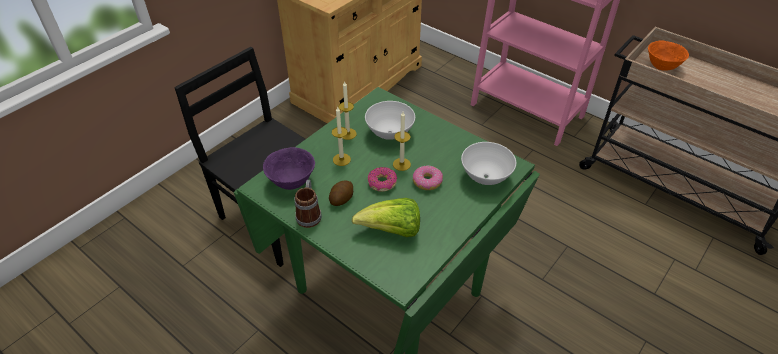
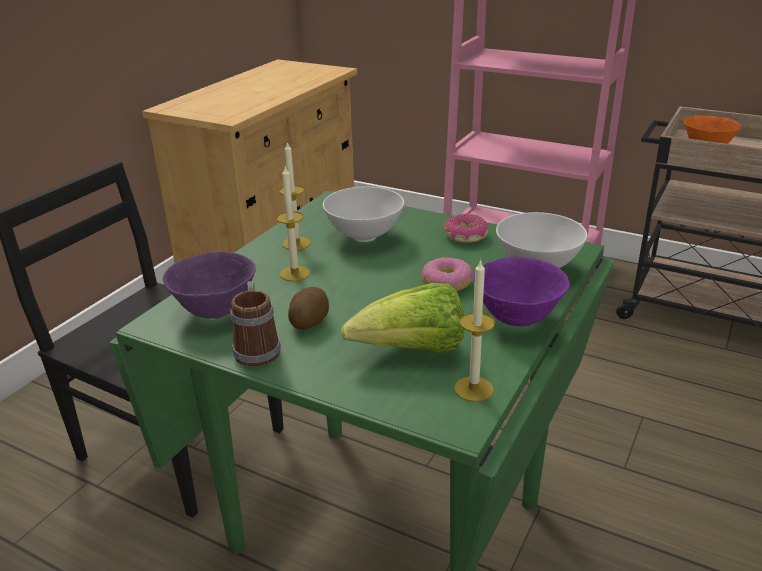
camera: 10 degrees left, 15 degrees down
(382, 183) = (372, 293): donut -> donut (465, 236)
(401, 164) = (396, 268): candle -> candle (473, 389)
(459, 216) = (518, 318): none -> purple bowl

